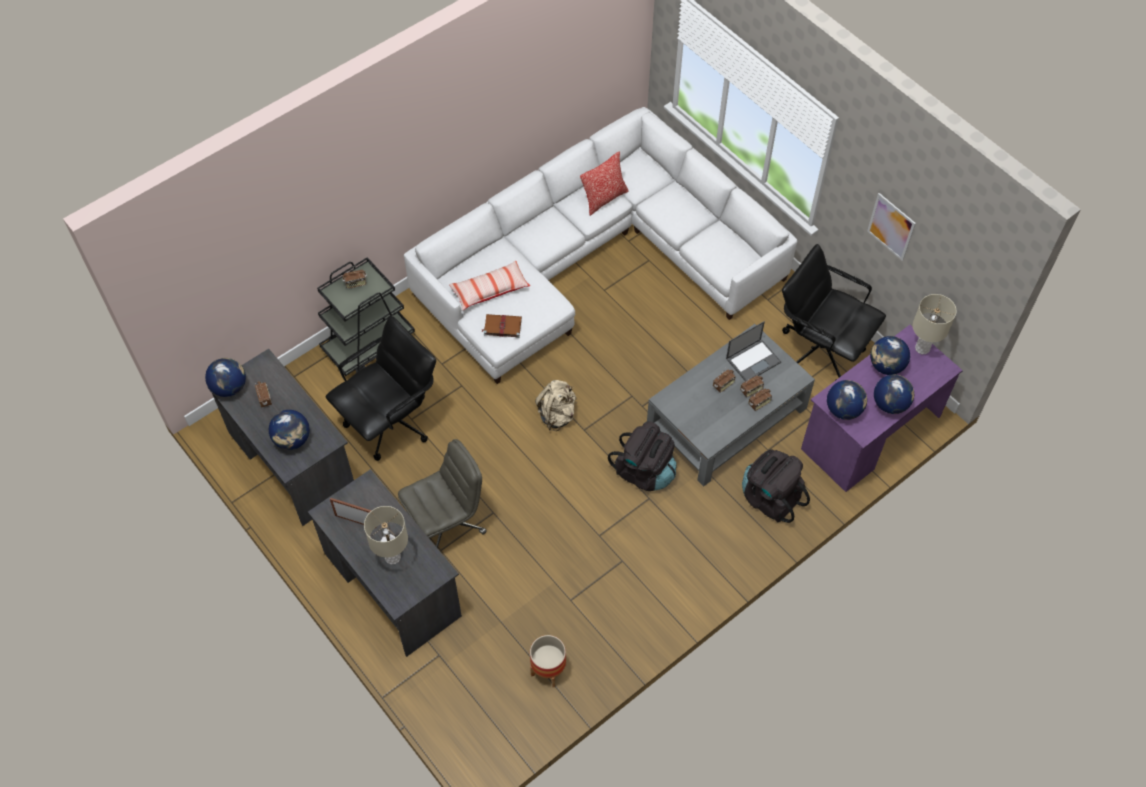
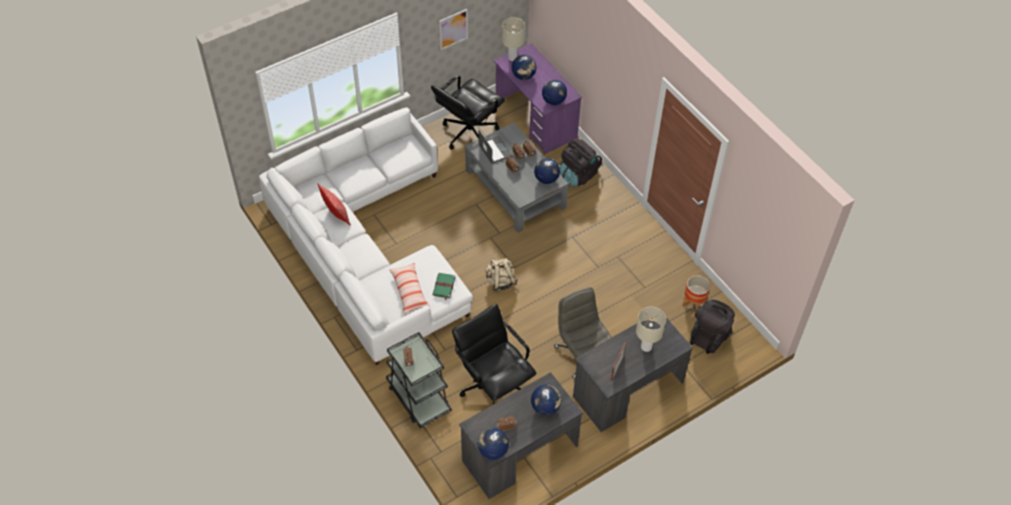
camera: 85 degrees left, 5 degrees down
(502, 326) = (444, 286): brown book -> green book
(644, 471) = (551, 237): black backpack -> black backpack (709, 336)
(890, 404) = (552, 79): globe -> globe (546, 179)

